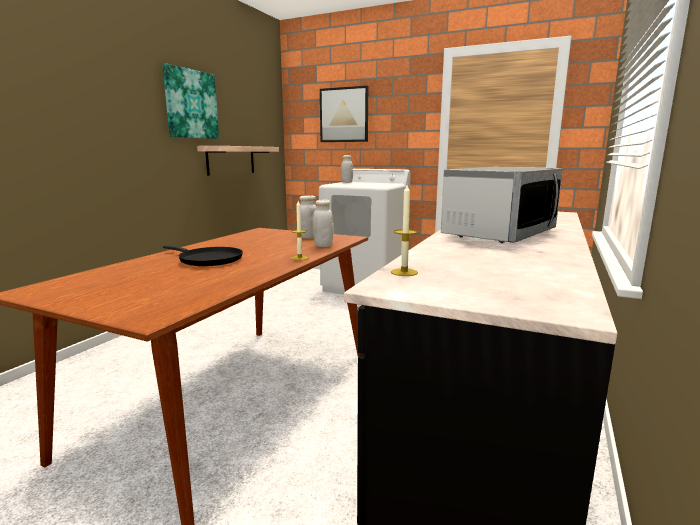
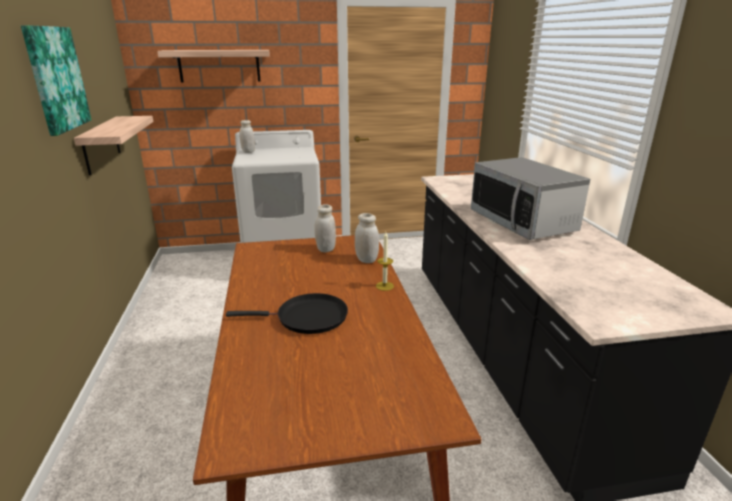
camera: 35 degrees left, 10 degrees up
(344, 115) = (219, 66): picture -> shelf
(404, 272) = (575, 299): candle -> none
(499, 234) = (522, 222): microwave -> microwave turned 150 degrees clockwise

